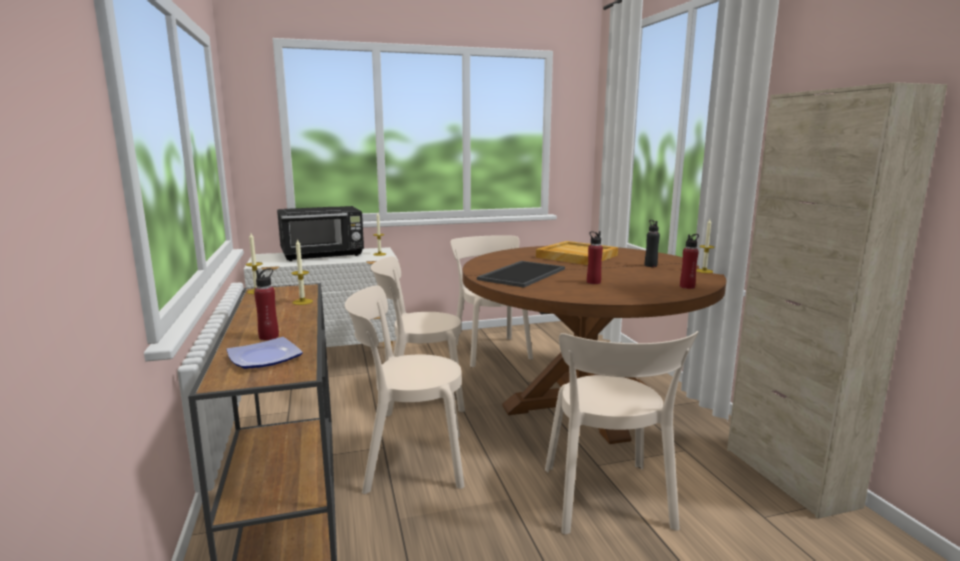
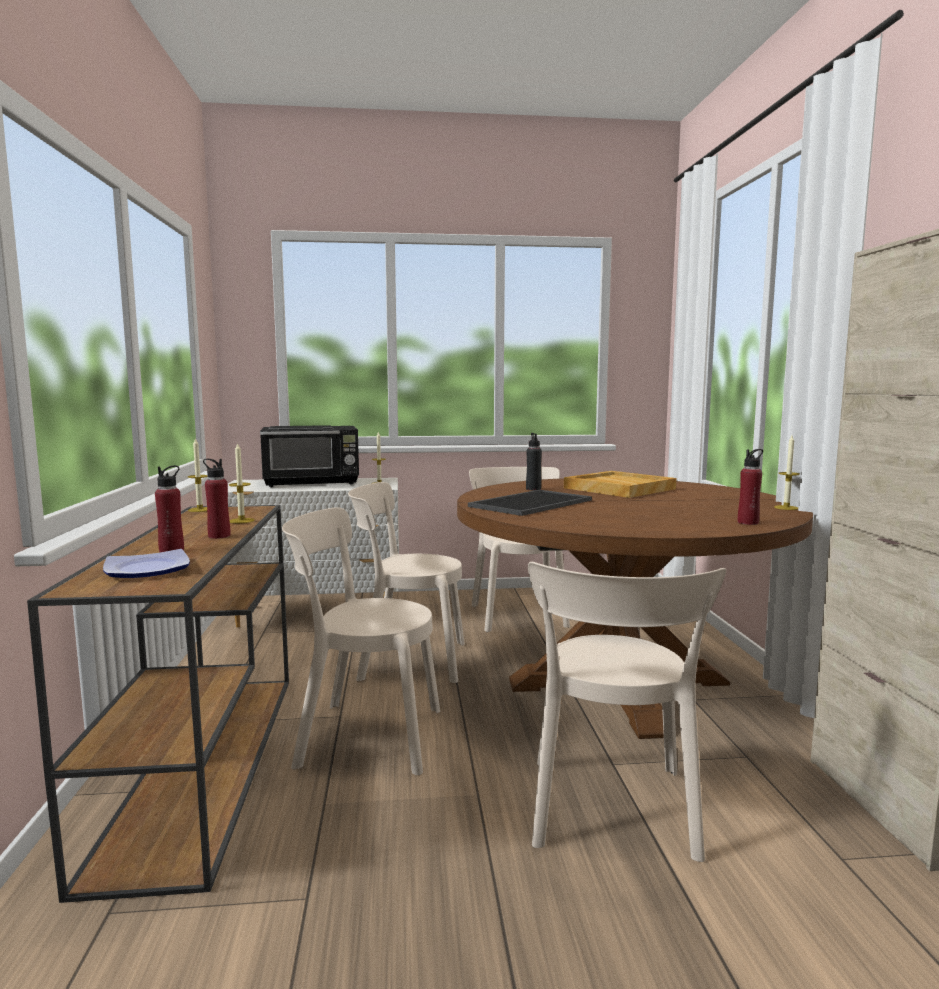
camera: 10 degrees right, 5 degrees down
(593, 282) = (619, 514): red bottle -> red bottle (219, 536)
(650, 265) = (713, 500): black bottle -> black bottle (533, 489)

